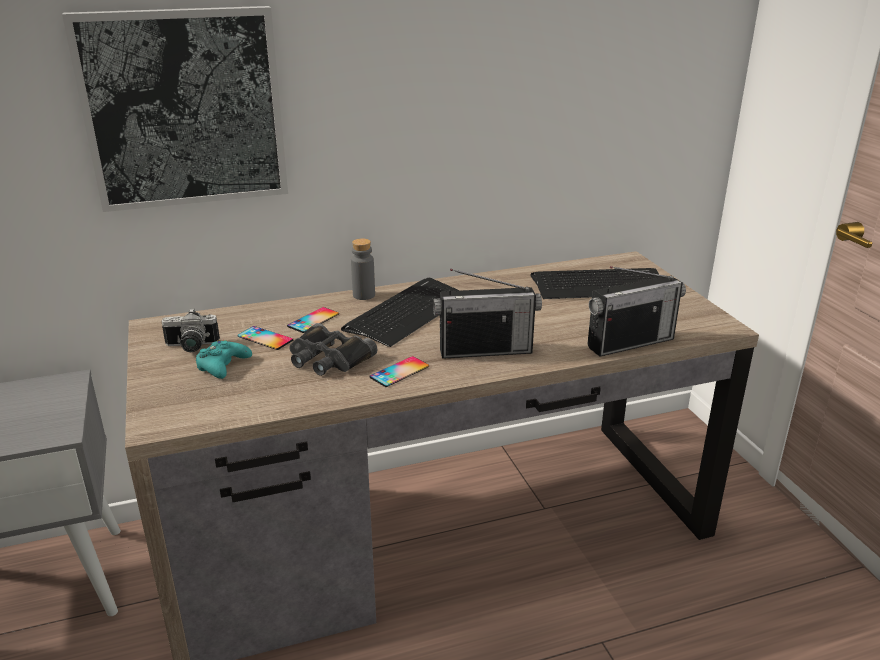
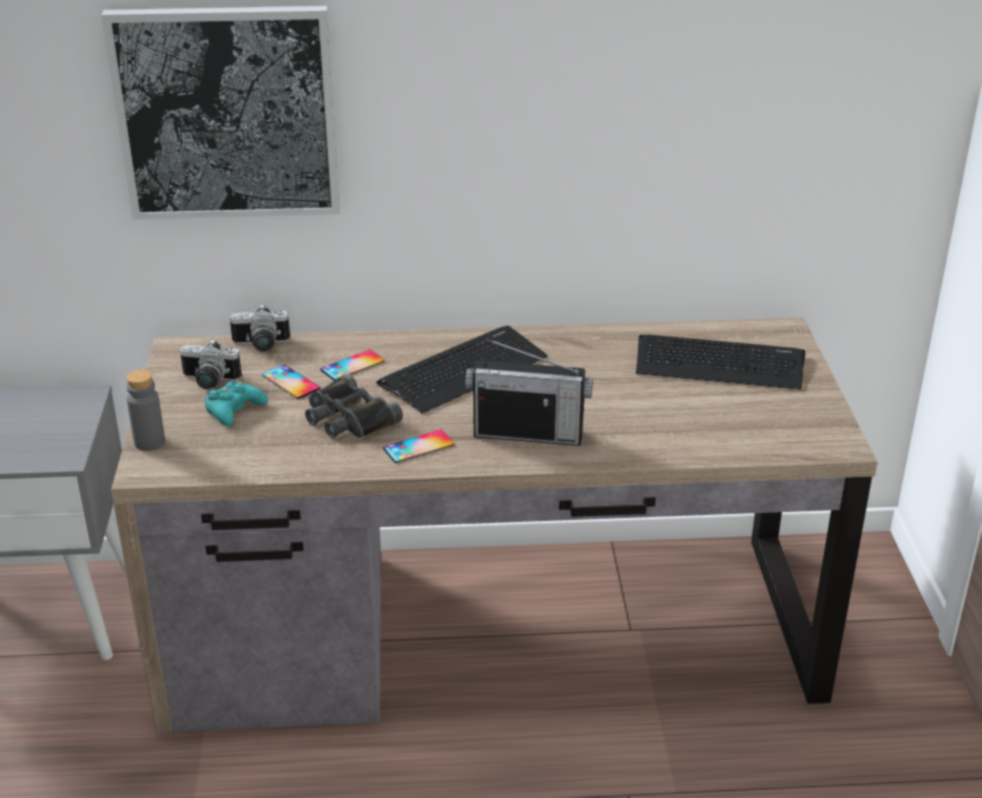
camera: 15 degrees right, 5 degrees up
(227, 315) = (261, 345): none -> camera
(364, 295) = (424, 339): grey bottle -> grey bottle (149, 442)
(630, 343) = (706, 449): radio -> none

